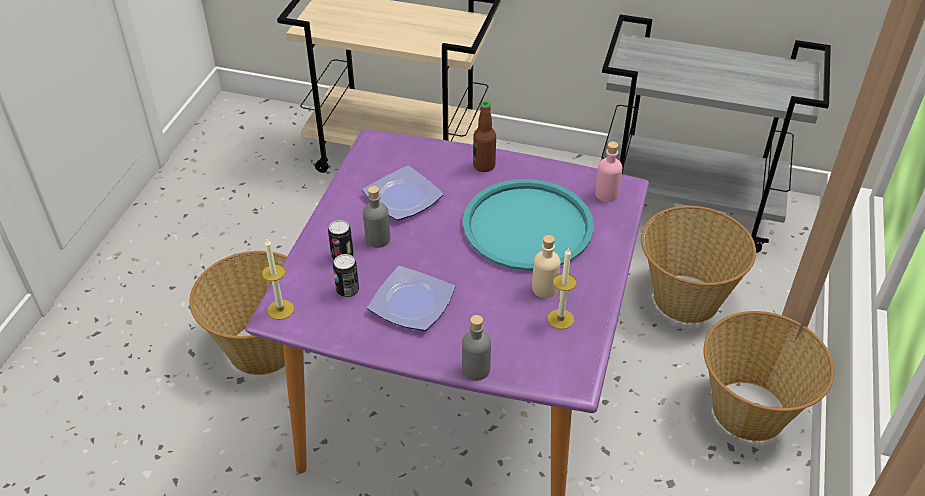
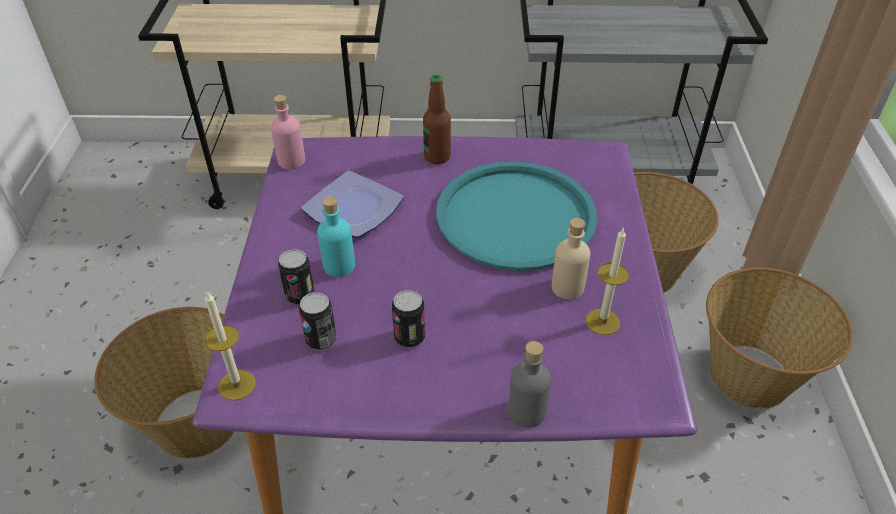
camera: 15 degrees left, 0 degrees up
(378, 239) = (339, 266): grey bottle -> turquoise bottle
(411, 301) = (409, 337): plate -> can
(606, 194) = (588, 165): pink bottle -> pink bottle (291, 161)

